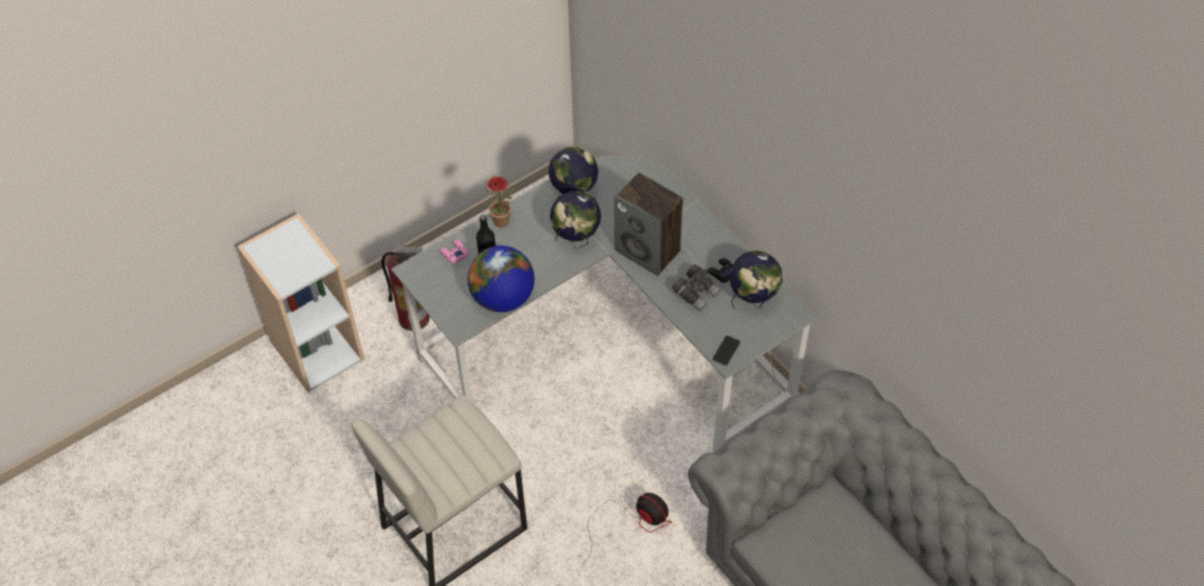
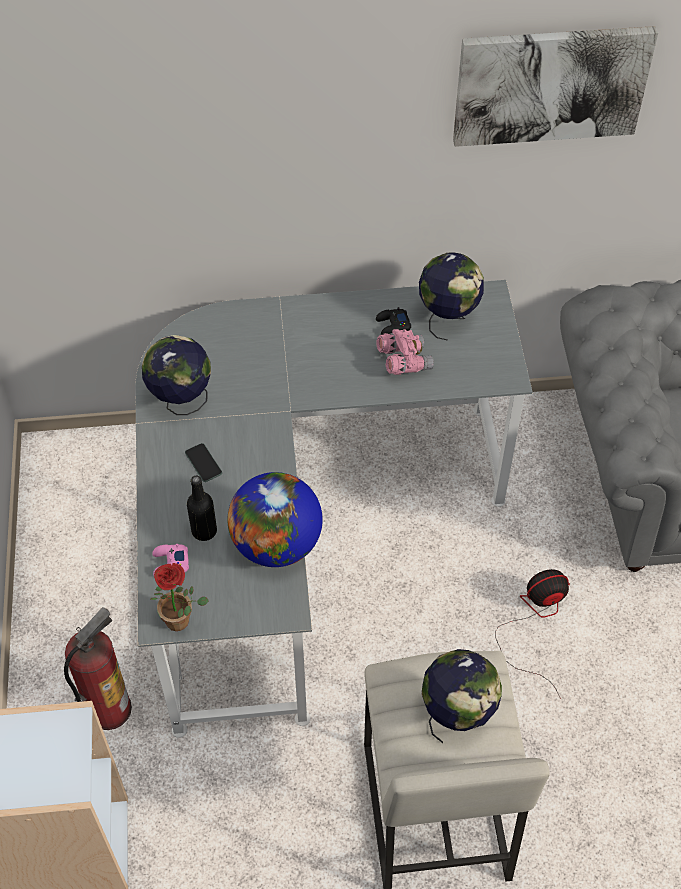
camera: 60 degrees left, 0 degrees up
(503, 223) = (165, 490): potted plant -> potted plant (183, 621)
(576, 240) = (247, 431): globe -> globe (457, 715)
(648, 251) = (314, 373): speaker -> none
(696, 293) = (403, 361): grey binoculars -> pink binoculars
(726, 351) = (498, 373): phone -> phone (203, 463)
(857, 198) = (550, 84): none -> picture

